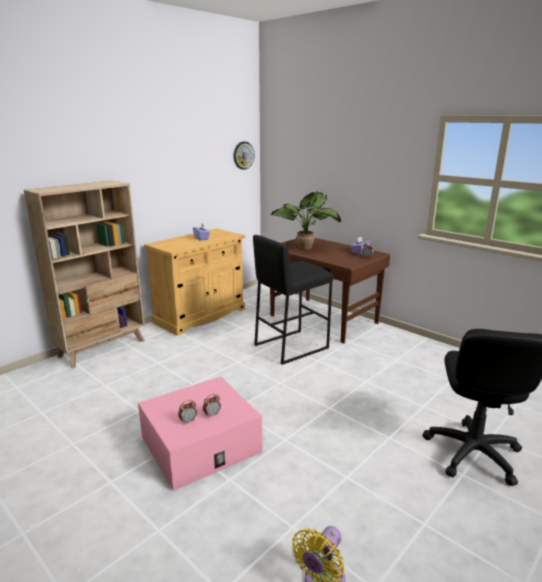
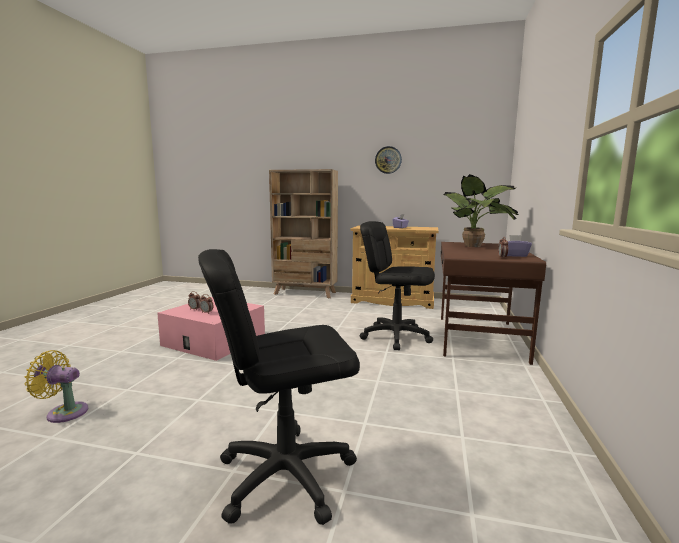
camera: 60 degrees right, 10 degrees down
(243, 155) = (485, 159): wall clock -> wall clock (388, 160)
(291, 346) = (395, 336): black stool -> black office chair

